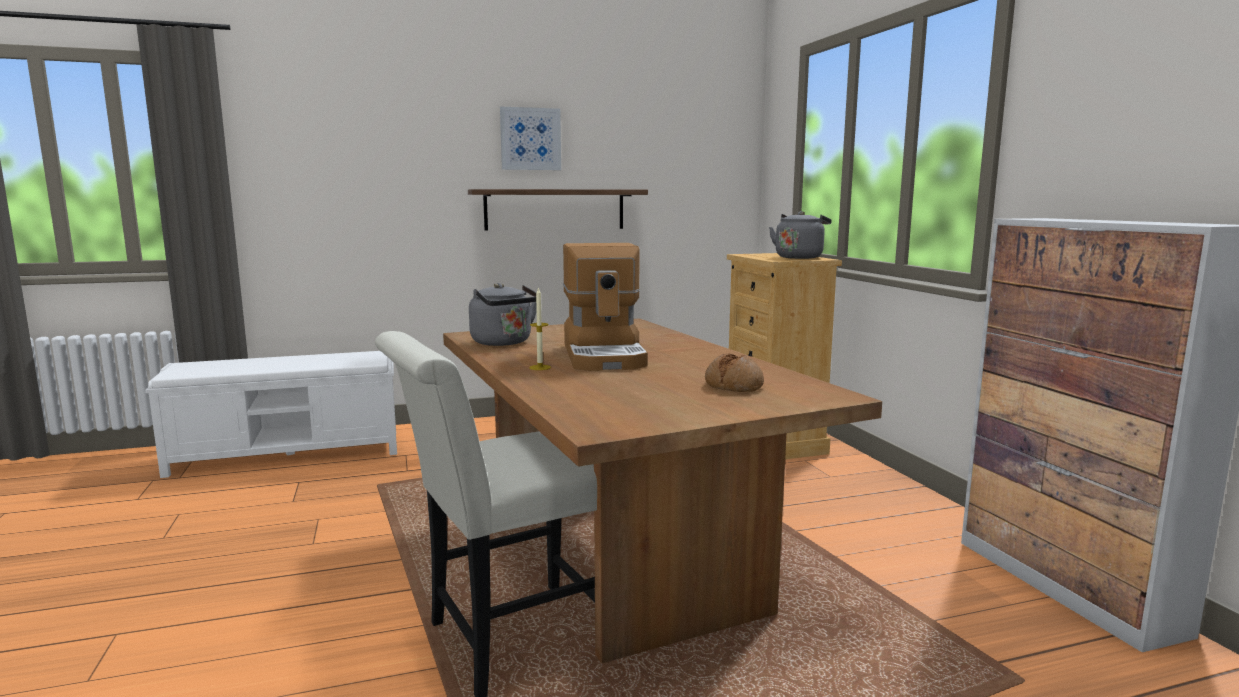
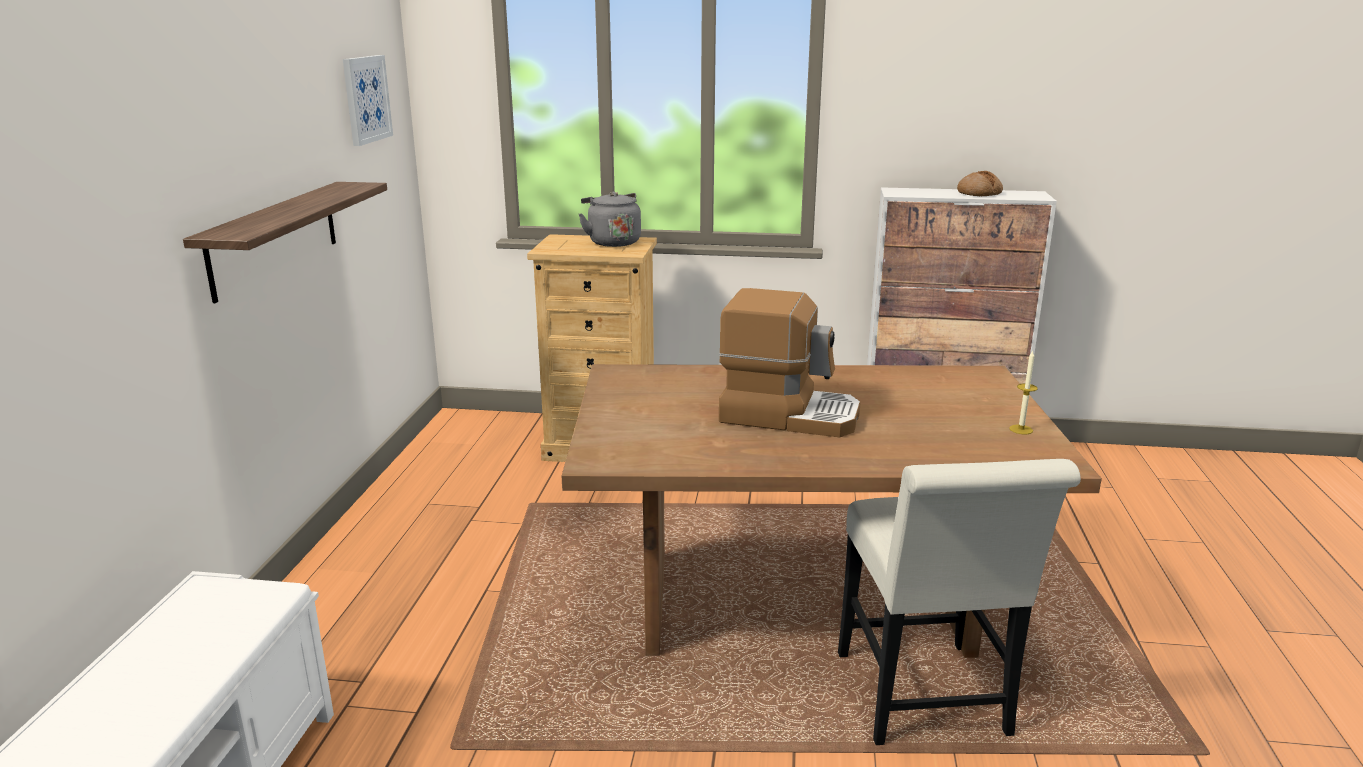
camera: 65 degrees left, 10 degrees up
(504, 343) = (673, 449): grey kettle -> none
(530, 139) = (234, 128): picture -> picture (366, 99)
(540, 367) = (824, 450): candle -> candle (1021, 429)
(734, 385) = (940, 393): bread -> bread (979, 193)

